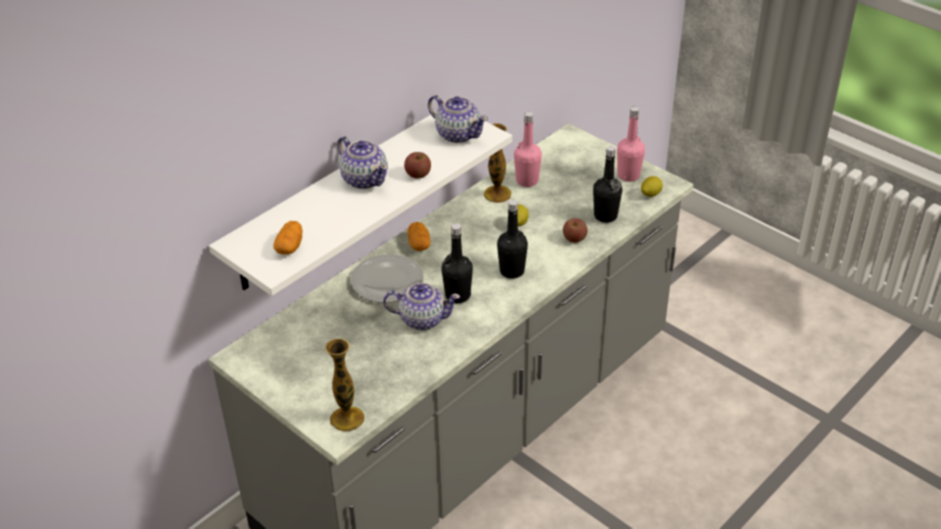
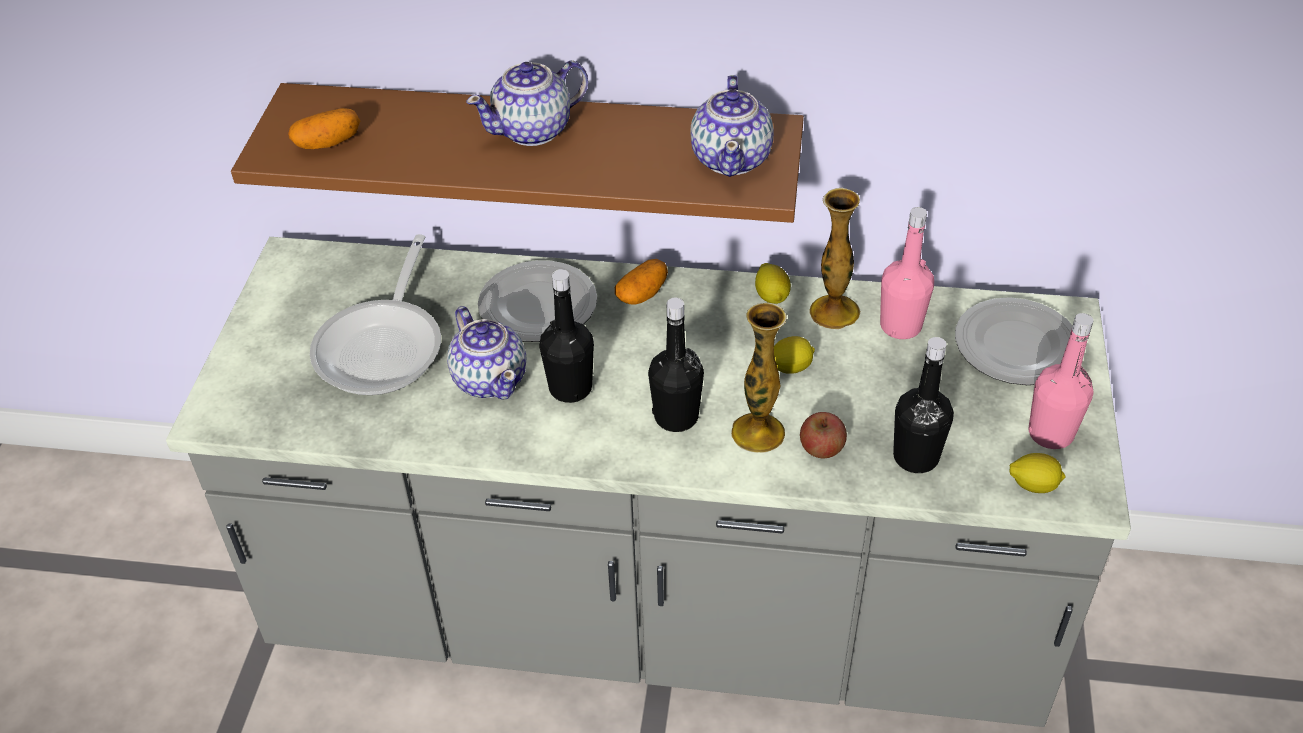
camera: 55 degrees right, 5 degrees up
(341, 197) = (541, 147): white shelf -> brown shelf
(347, 419) = (243, 411): vase -> vase (758, 433)
(355, 347) = (384, 346): none -> frying pan
(364, 179) = (533, 130): teapot -> teapot turned 45 degrees clockwise
(418, 174) = (593, 169): apple -> none
(466, 206) = (772, 296): none -> lemon
(571, 157) = (1016, 344): none -> plate

